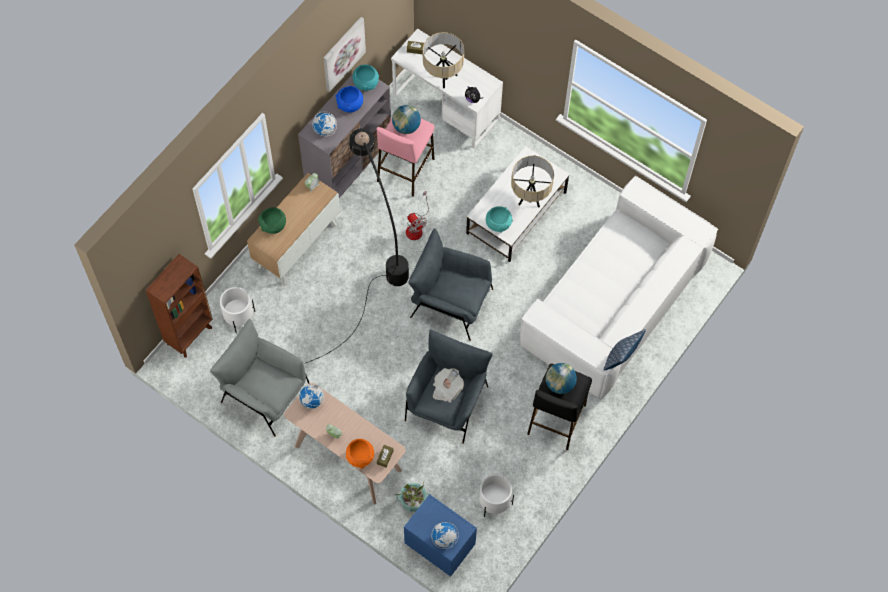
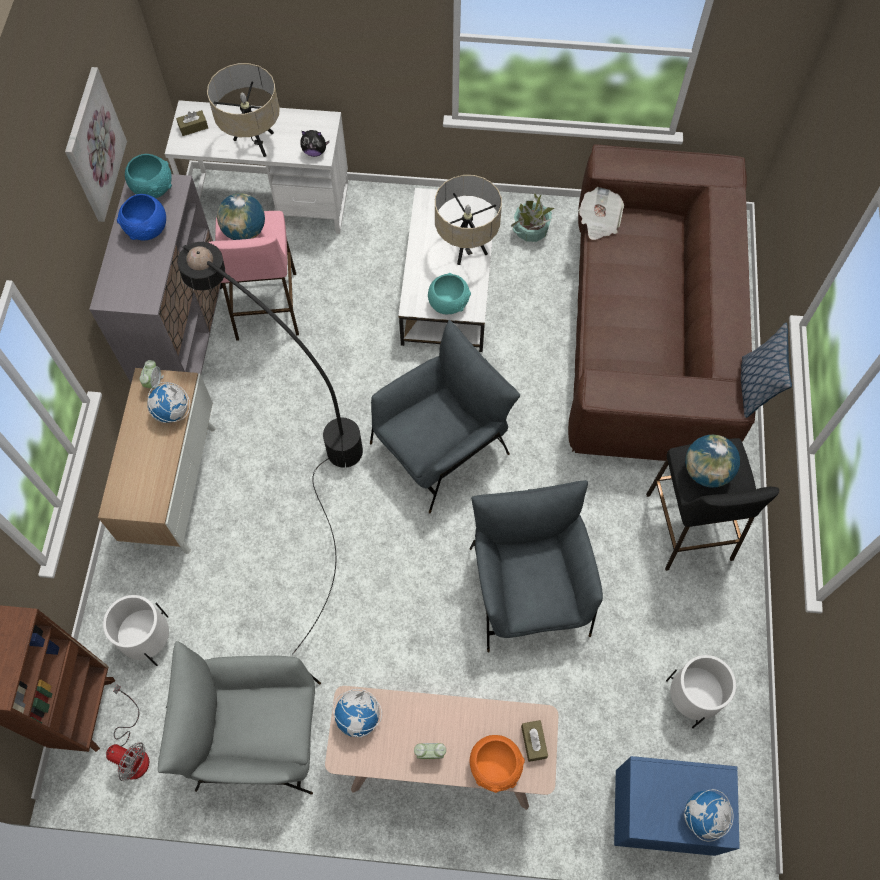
camera: 30 degrees left, 0 degrees up
(273, 226) = (127, 473): green bowl -> none
(325, 130) = (129, 283): globe -> globe (172, 412)
(413, 500) = (579, 767): potted plant -> potted plant (531, 230)
(416, 227) = (328, 372): fan -> fan (132, 751)
(446, 389) = (536, 572): newspaper -> newspaper (599, 221)
(450, 303) = (441, 447): grey armchair -> grey armchair turned 150 degrees clockwise
(614, 302) = (648, 331): white sofa -> brown sofa

